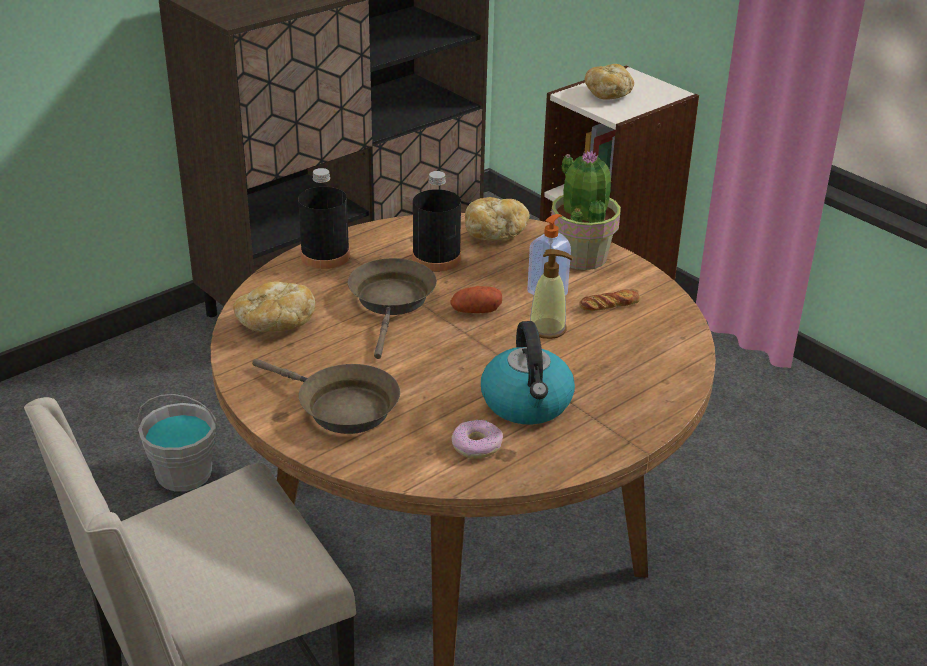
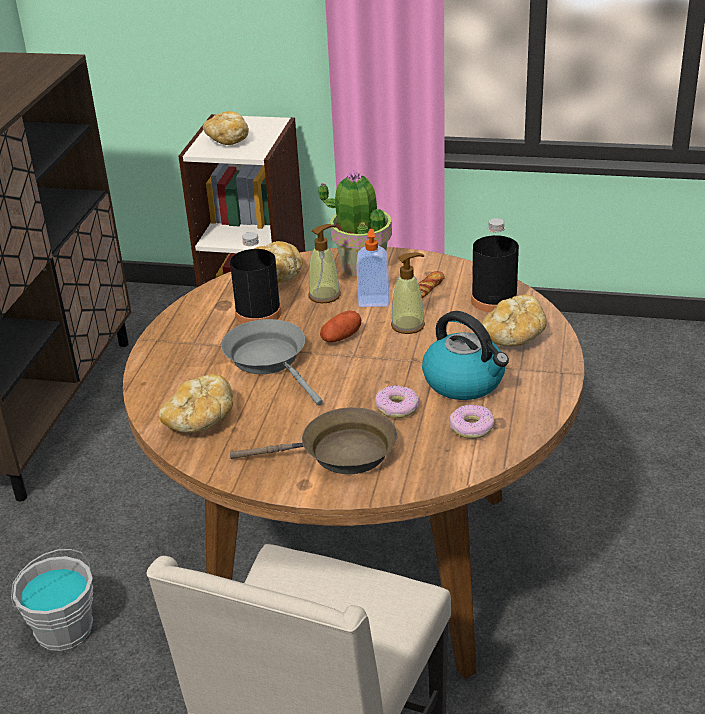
camera: 35 degrees left, 0 degrees up
(325, 256) = (166, 351): black bottle -> black bottle (494, 300)
(392, 302) = (270, 360): brown frying pan -> grey frying pan
(438, 394) = (397, 407): none -> donut
(512, 269) = (324, 295): none -> soap dispenser
(629, 387) = (513, 337): none -> bread

